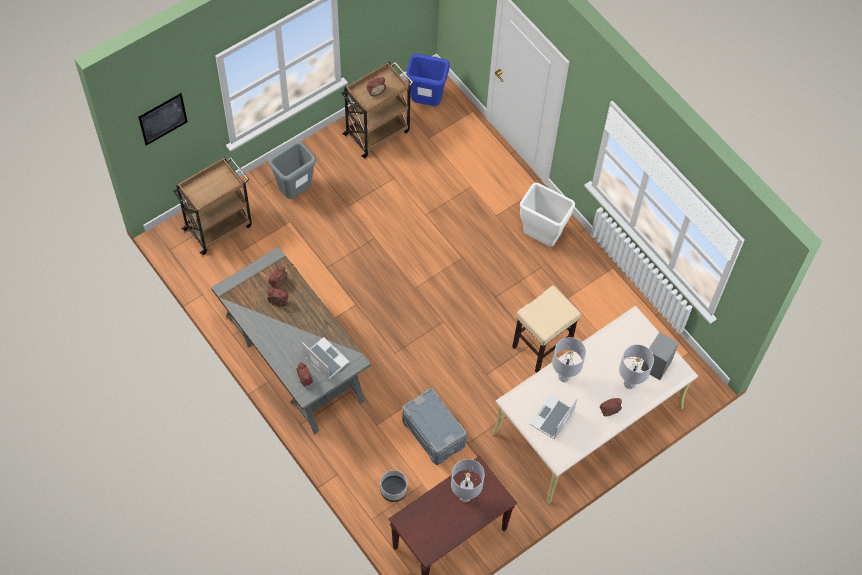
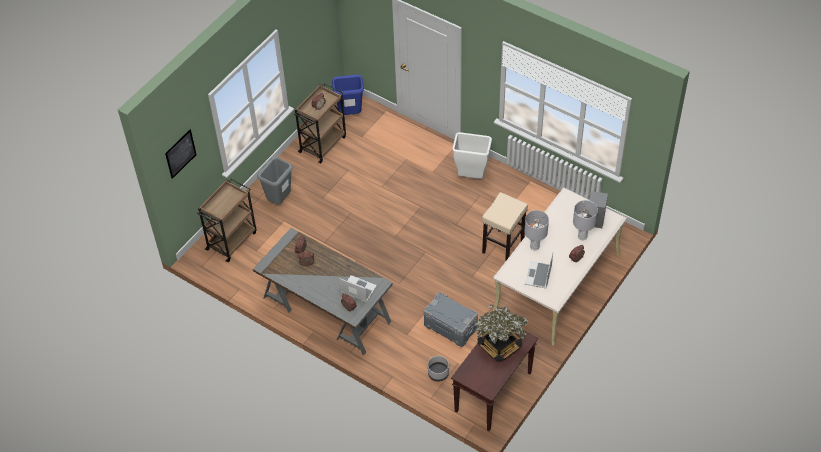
camera: 15 degrees left, 10 degrees down
(465, 495) = (499, 345): grey table lamp -> potted plant

